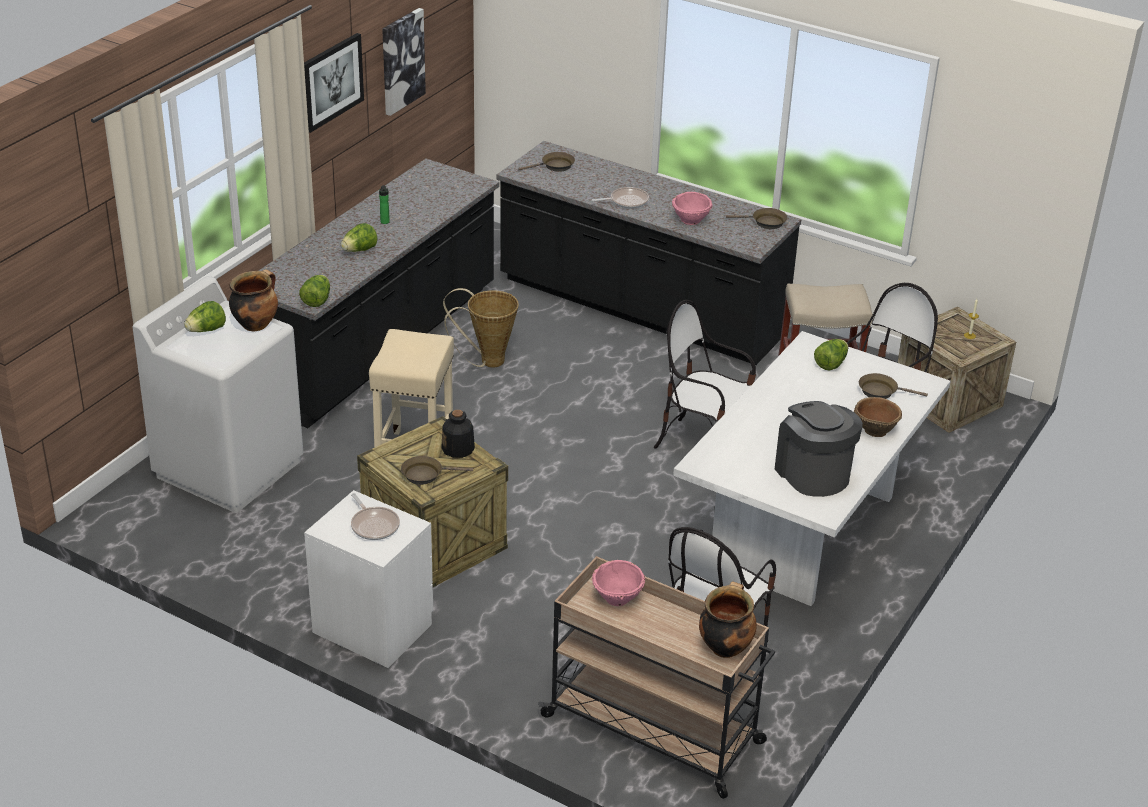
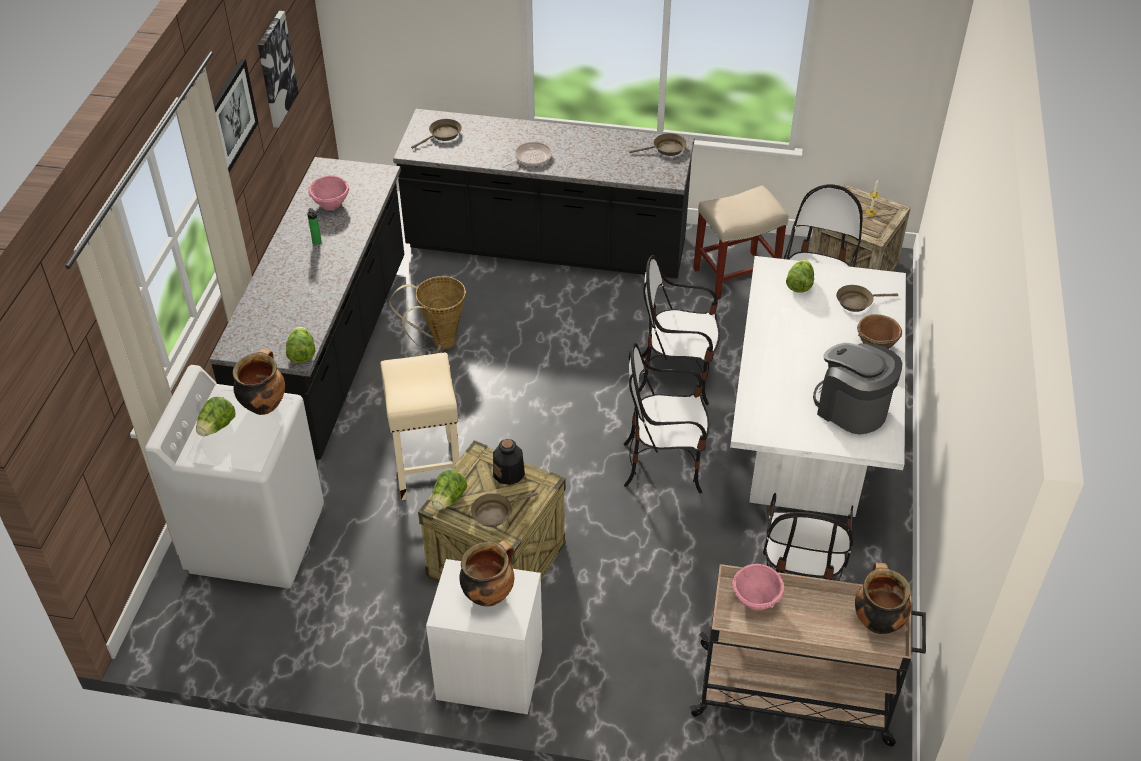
camera: 20 degrees left, 10 degrees up
(359, 250) = (310, 282): lettuce -> lettuce (448, 499)
(374, 525) = (488, 594): frying pan -> cooking pot
(643, 512) = (664, 464): none -> chair
(691, 221) = (600, 164): pink bowl -> pink bowl (331, 205)

